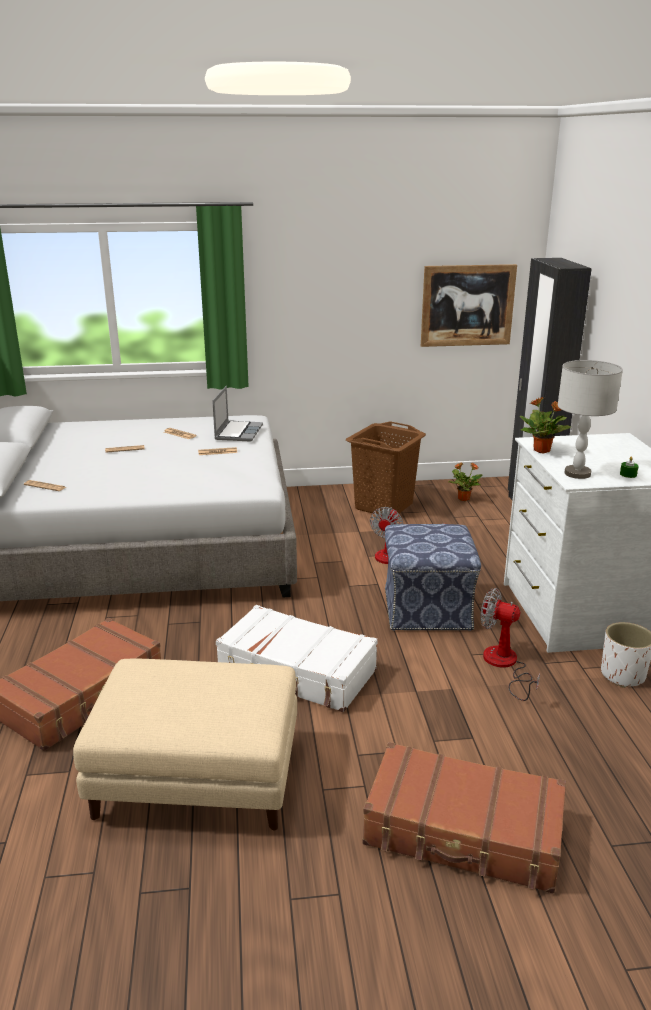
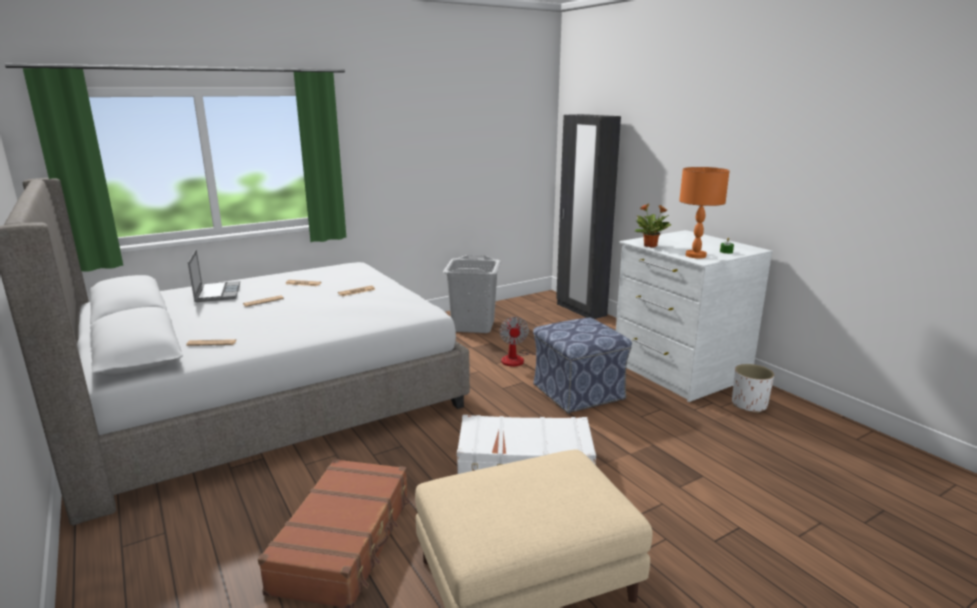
camera: 25 degrees left, 5 degrees down
(238, 432) = (357, 275): laptop -> laptop (217, 293)
(384, 506) = (473, 326): brown laundry basket -> grey laundry basket
(463, 498) = (527, 311): potted plant -> none
(463, 832) = (769, 549): brown suitcase -> none
(467, 305) = (509, 157): picture -> none
(504, 665) = (670, 418): fan -> none
(577, 473) = (695, 255): grey table lamp -> orange table lamp

